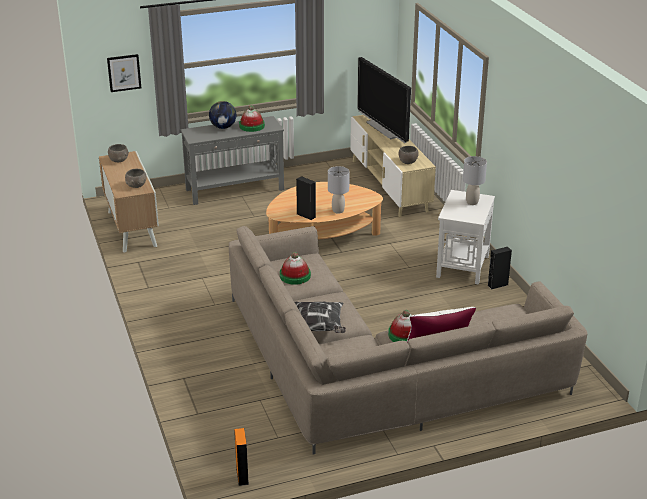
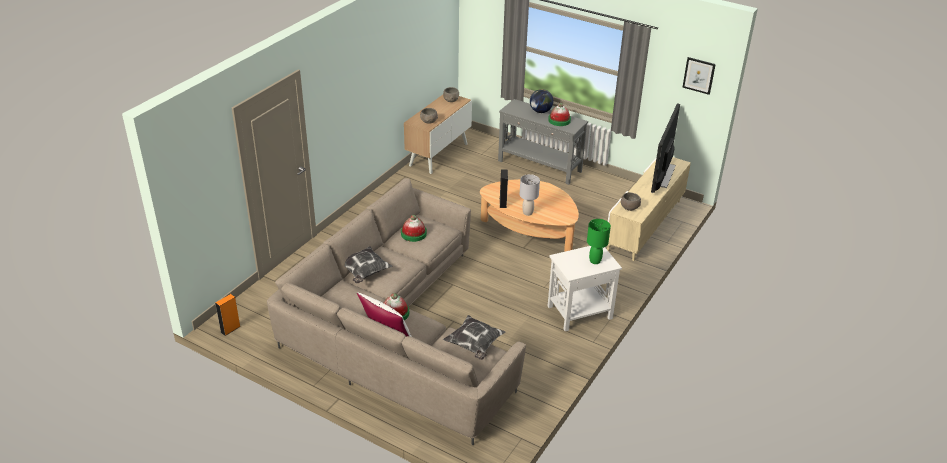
camera: 50 degrees right, 5 degrees up
(124, 73) = (487, 37): picture -> picture (699, 75)
(472, 202) = (595, 261): grey table lamp -> green table lamp
(497, 285) = (576, 341): black speaker -> none
(497, 313) = (474, 345): none -> pillow

